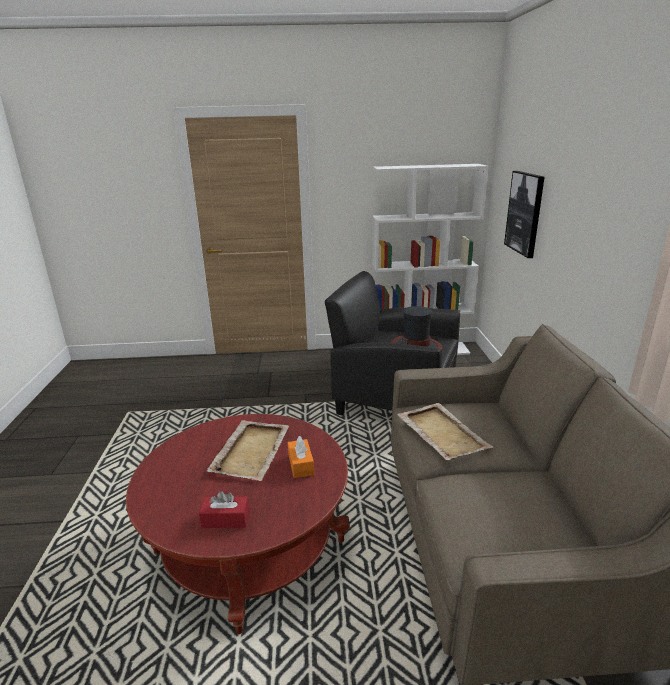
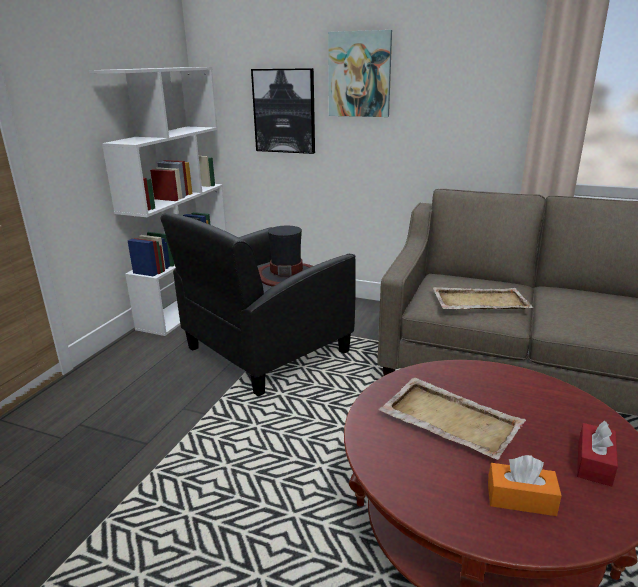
camera: 65 degrees left, 0 degrees up
(301, 465) = (494, 389): orange tissue box -> orange tissue box (521, 499)
(567, 189) = (359, 74): none -> picture

